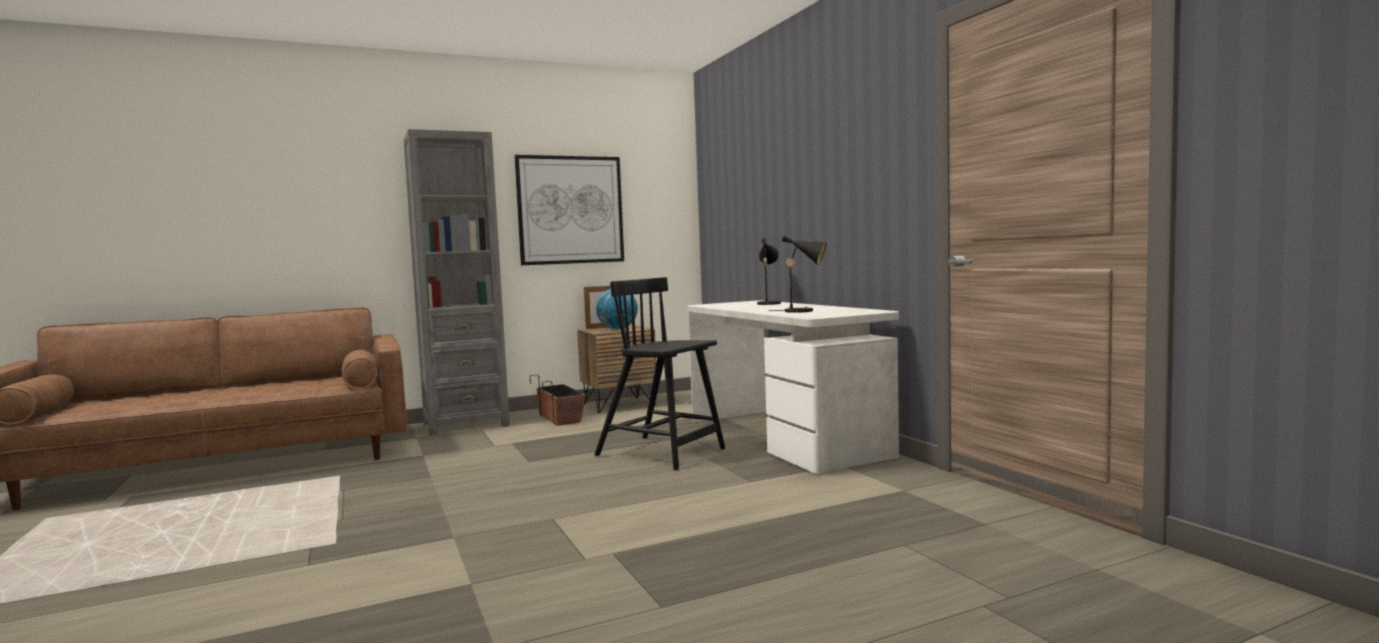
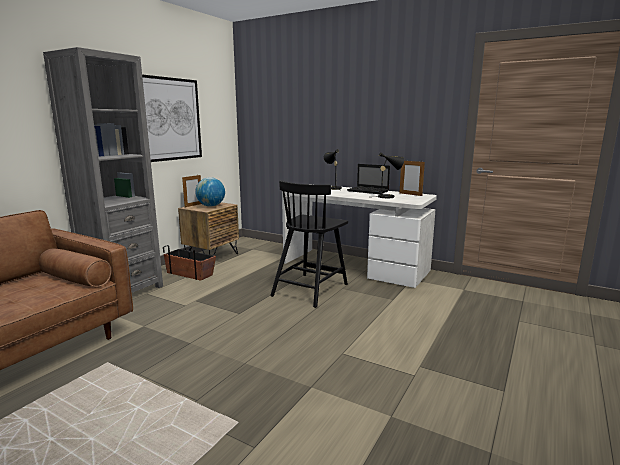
camera: 35 degrees left, 10 degrees up
(662, 452) = (310, 289): black chair -> black chair turned 60 degrees counterclockwise
(805, 306) = (369, 191): none -> laptop
(854, 310) = (410, 194): none -> picture frame

